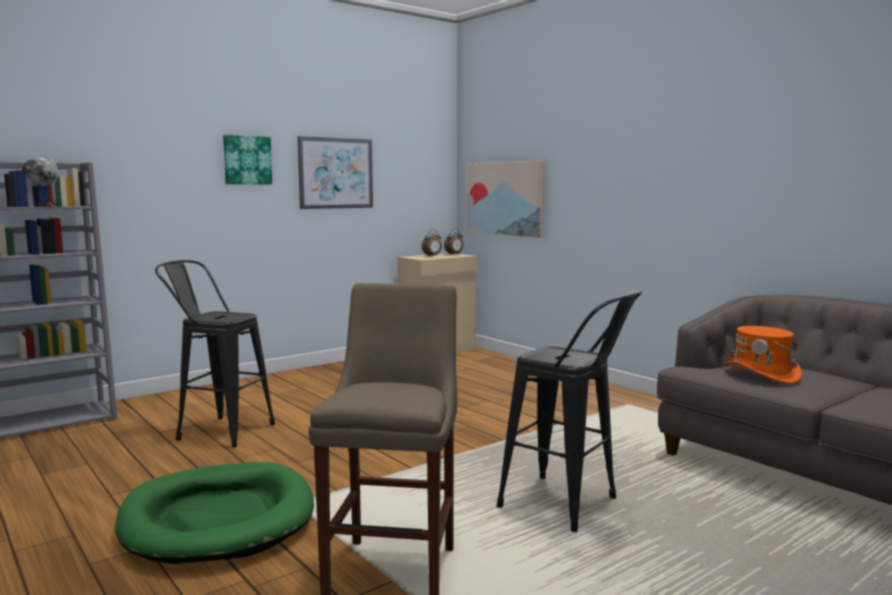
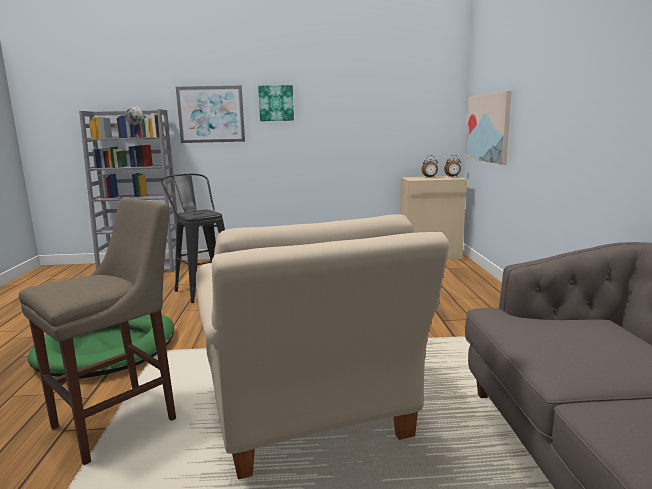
camera: 35 degrees right, 5 degrees up
(336, 173) = (347, 110): picture -> picture (211, 114)
(569, 507) = (308, 416): black stool -> beige armchair
(762, 374) = (557, 337): orange hat -> none

